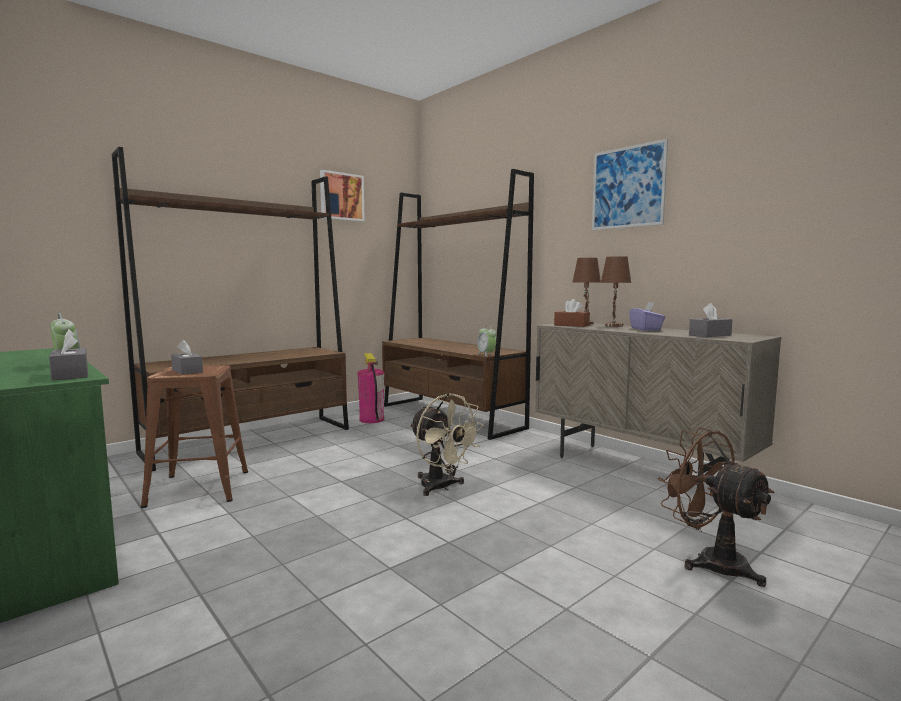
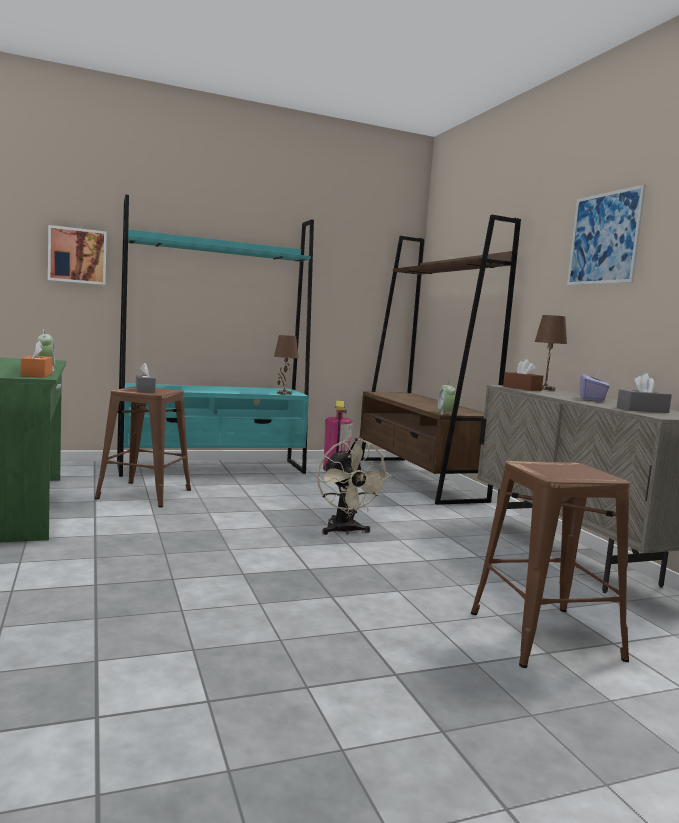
camera: 20 degrees right, 0 degrees up
(70, 375) = (37, 375): grey tissue box -> orange tissue box
(251, 440) = (213, 468): brown bookcase -> turquoise bookcase
(341, 197) = (334, 239): picture -> picture (77, 255)
(614, 326) = (569, 393): brown table lamp -> brown table lamp (283, 393)
(710, 561) = (545, 636): brown fan -> brown stool

